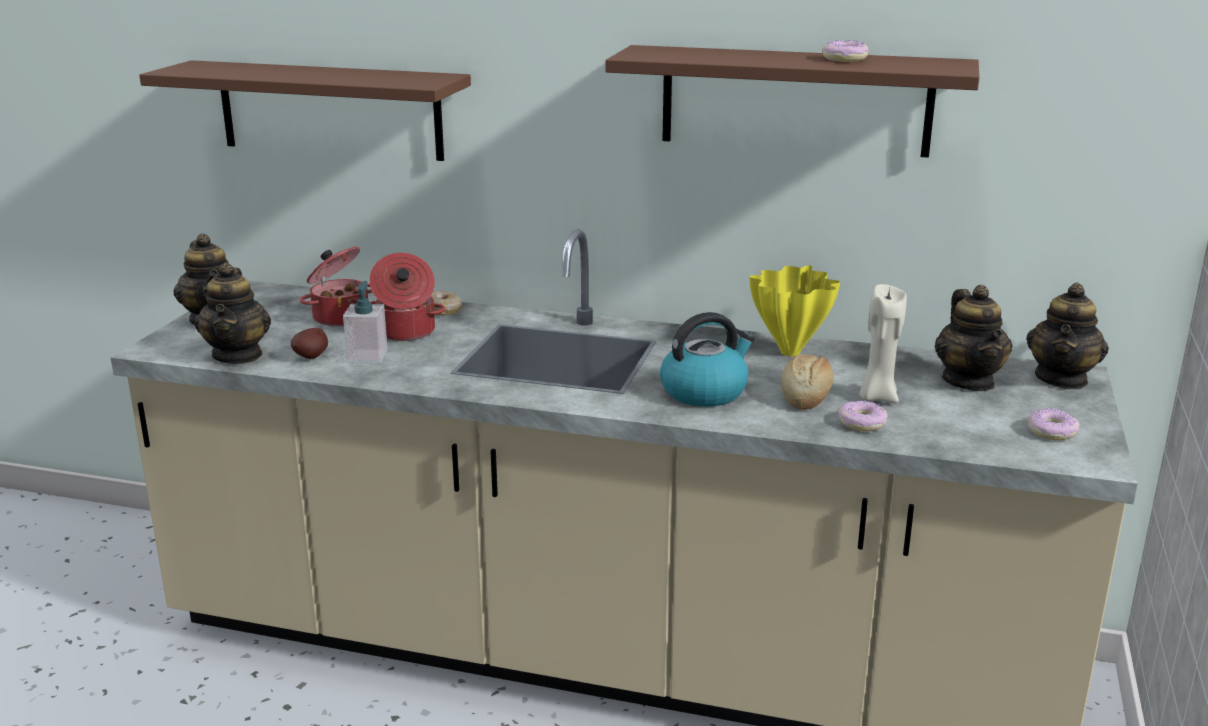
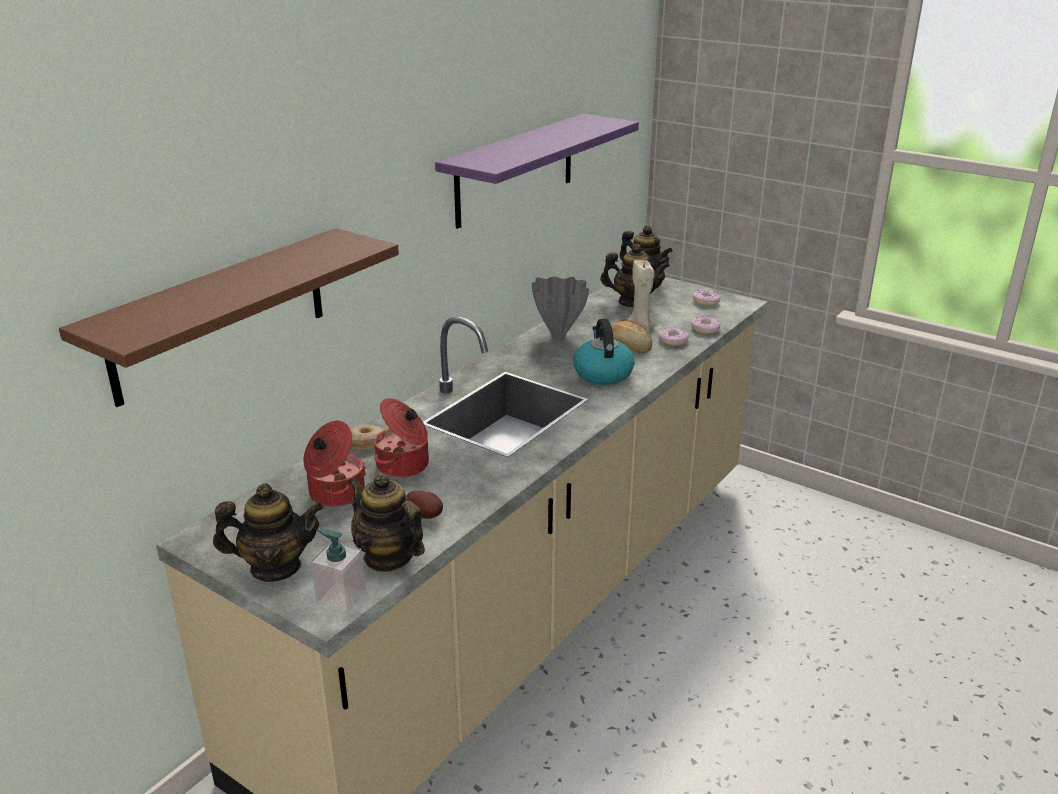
camera: 70 degrees left, 5 degrees up
(238, 355) = (388, 557): teapot -> teapot turned 150 degrees counterclockwise
(367, 356) = (444, 489): soap dispenser -> soap dispenser (341, 597)
(789, 353) = (559, 336): yellow vase -> grey vase
(795, 100) = (515, 169): brown shelf -> purple shelf
(845, 59) = (558, 131): donut -> donut (705, 329)

